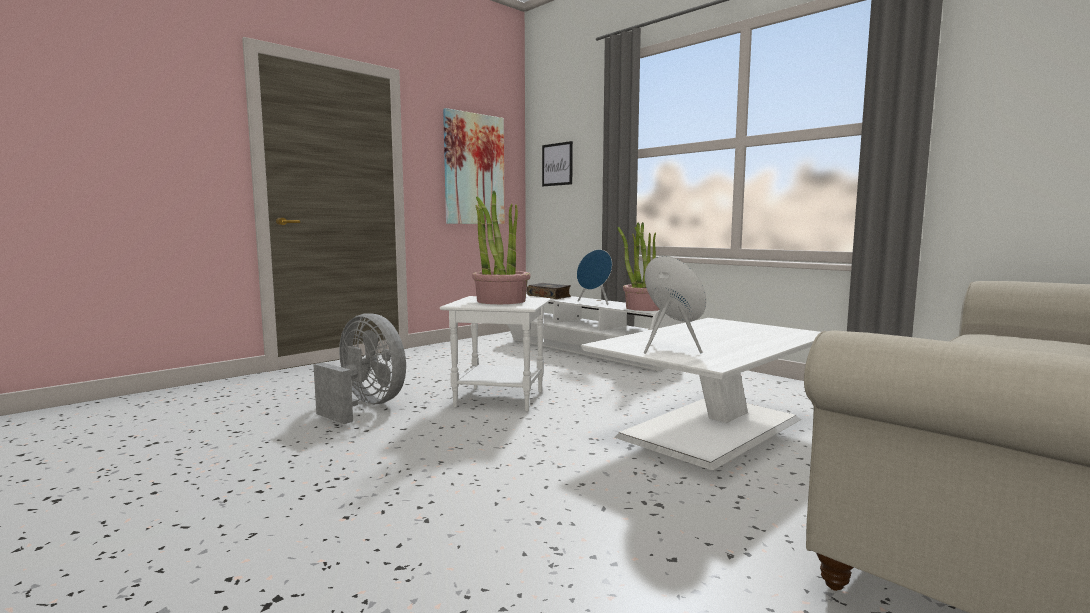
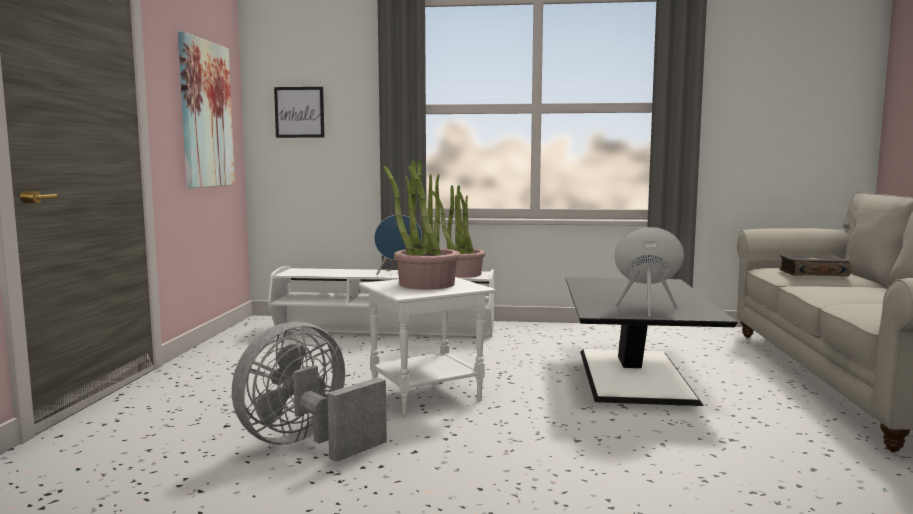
camera: 40 degrees left, 0 degrees up
(365, 406) = (306, 444): grey fan -> grey fan turned 45 degrees counterclockwise
(549, 296) = (324, 272): book -> book (812, 273)
(710, 429) = (635, 376): white coffee table -> black coffee table

